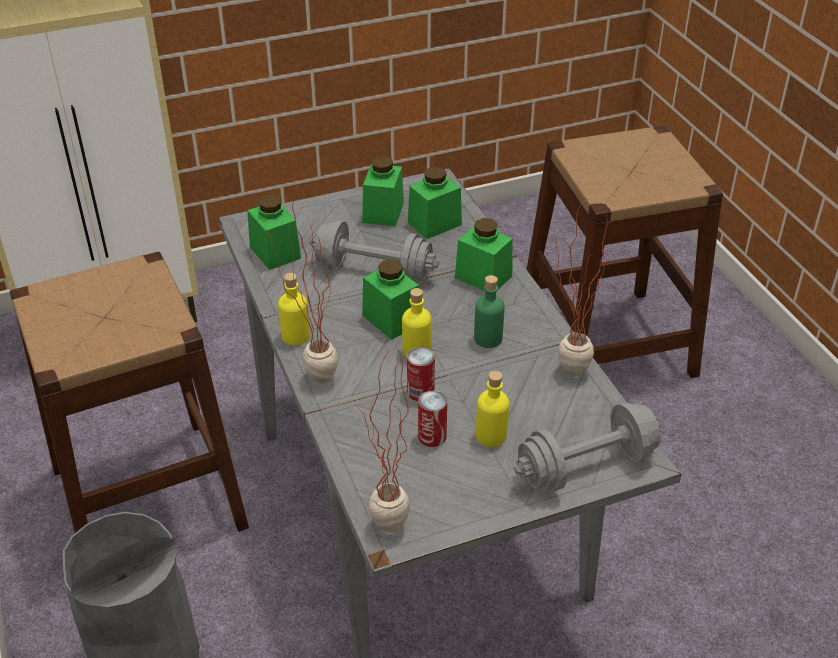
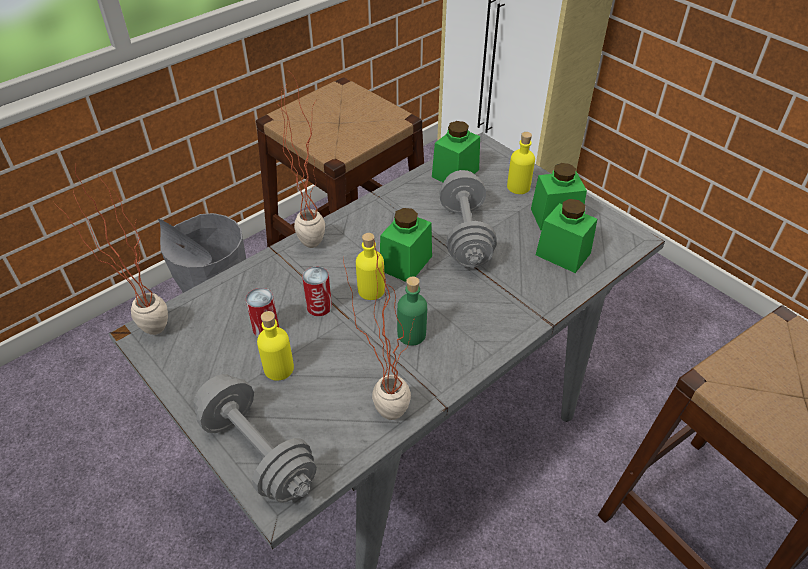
camera: 70 degrees right, 5 degrees up
(295, 336) = (357, 215): yellow bottle -> yellow bottle (518, 187)
(483, 277) = (502, 309): green jar -> none

